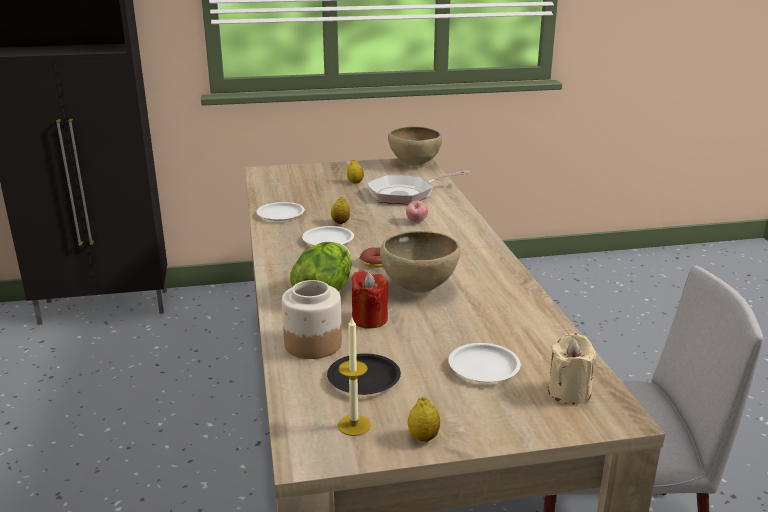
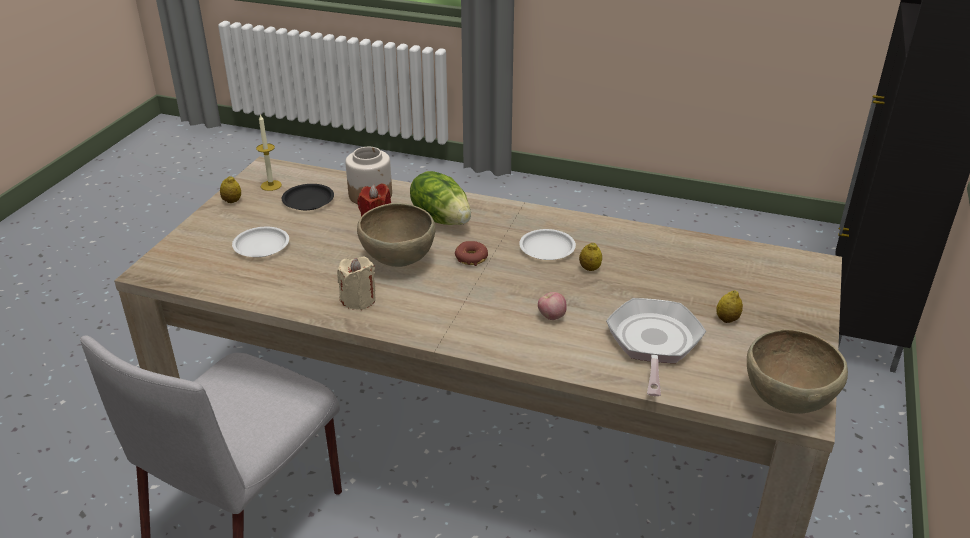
camera: 120 degrees right, 10 degrees up
(281, 215) = (641, 240): white plate -> none
(569, 392) = (193, 265): beige candle -> beige candle (358, 300)

